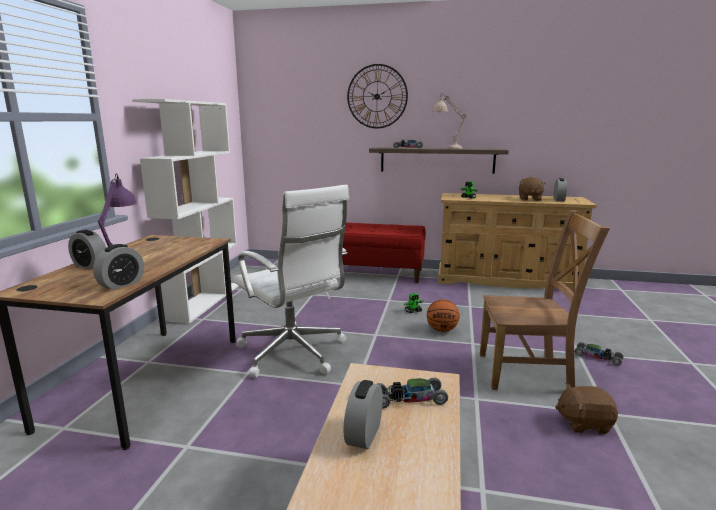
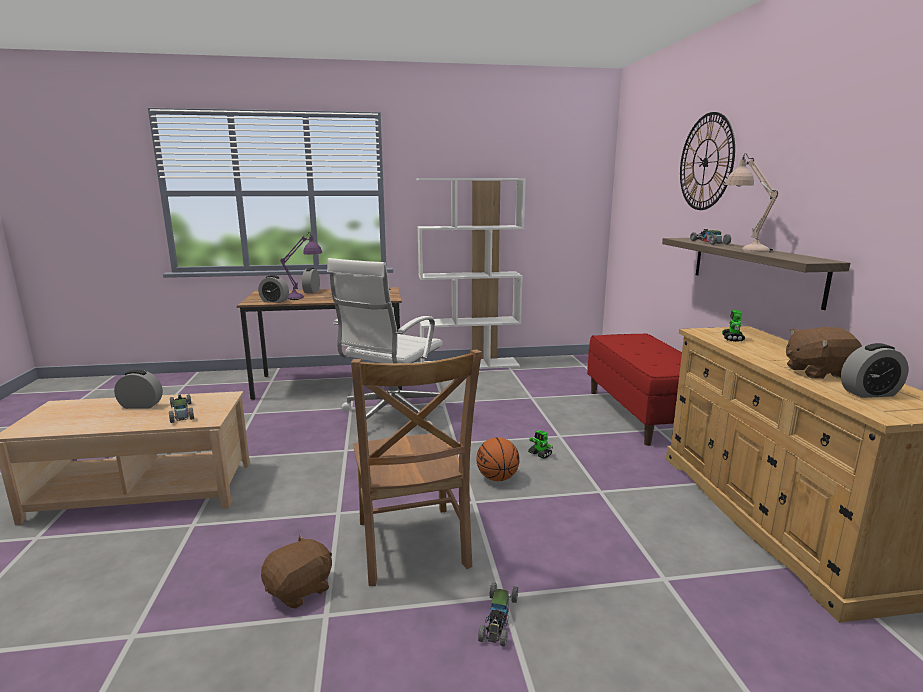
camera: 70 degrees right, 0 degrees up
(584, 423) = (300, 590): brown plush toy -> brown plush toy turned 60 degrees clockwise

